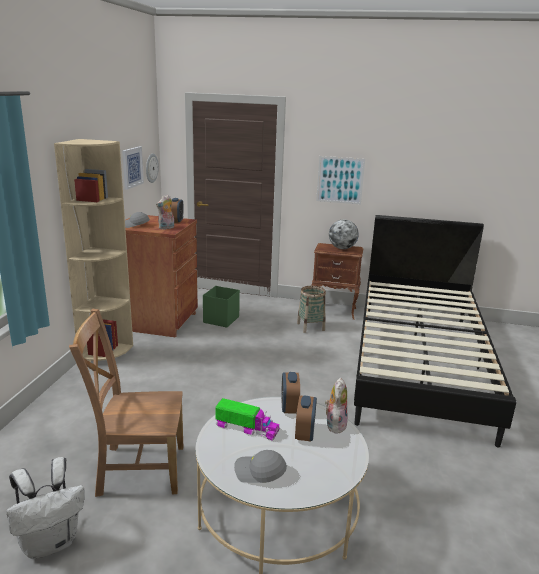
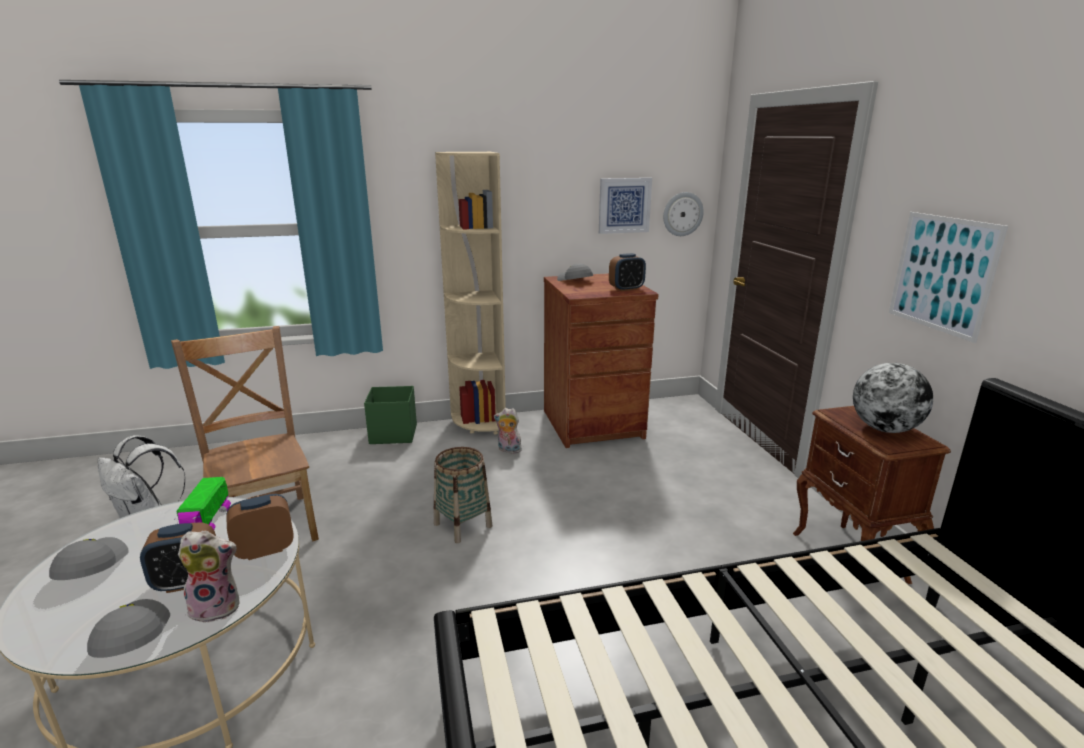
camera: 65 degrees right, 0 degrees up
(166, 228) = (588, 291): plush toy -> plush toy (508, 450)
(220, 320) = (653, 461): green storage box -> green storage box (392, 434)
(310, 327) = (744, 548): basket -> basket (462, 525)
(344, 452) = (130, 636): none -> grey cap

